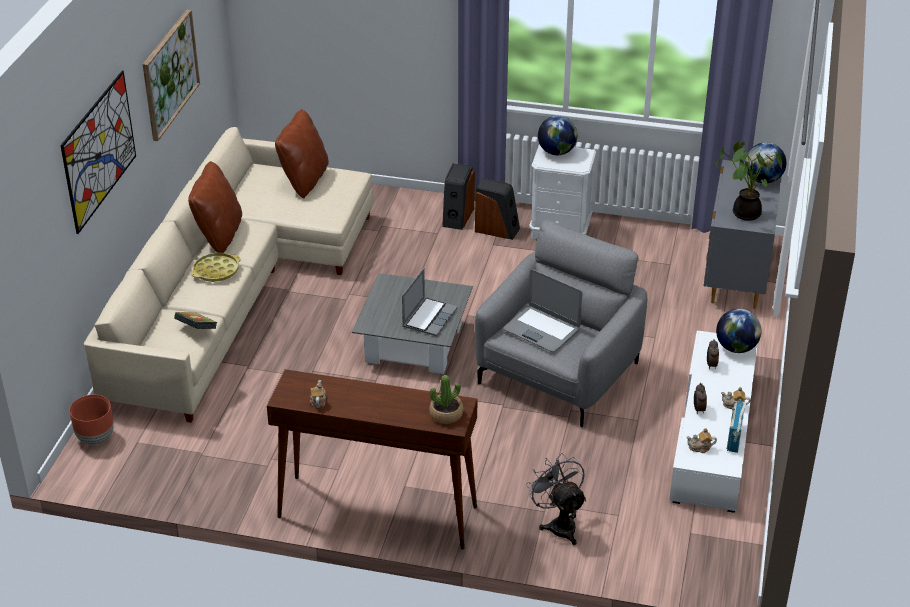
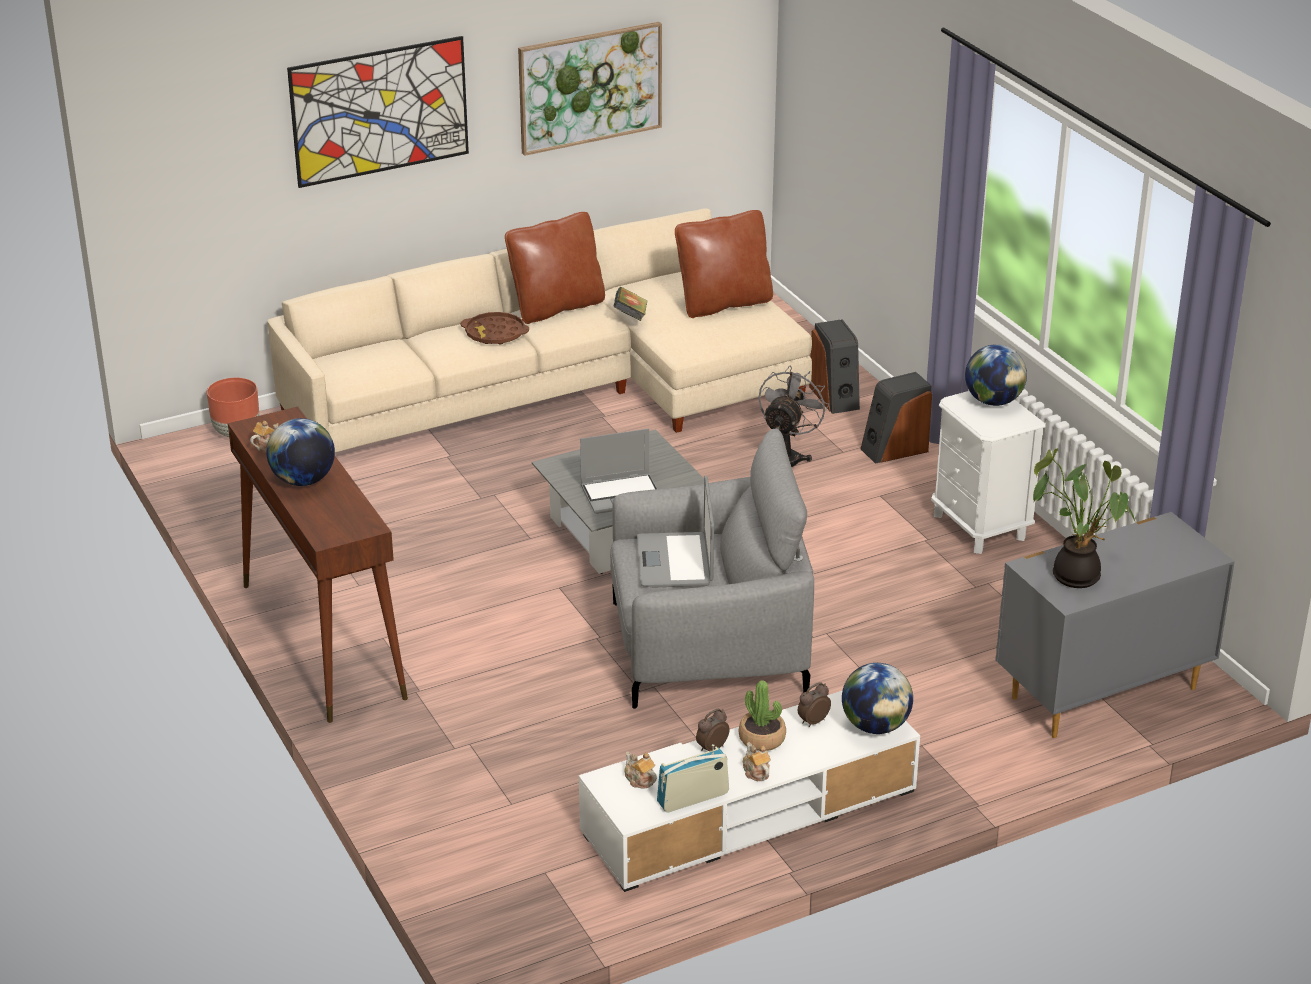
camera: 50 degrees right, 5 degrees down
(197, 330) = (388, 370): book -> book (630, 317)
(216, 271) = (495, 334): yellow tray -> brown tray
(446, 414) = (339, 525): potted plant -> potted plant (762, 738)
(497, 229) = (913, 485): speaker -> speaker (835, 397)
(559, 524) = (444, 768): grey fan -> grey fan (787, 457)
(763, 180) = (1175, 558): globe -> globe (303, 480)

